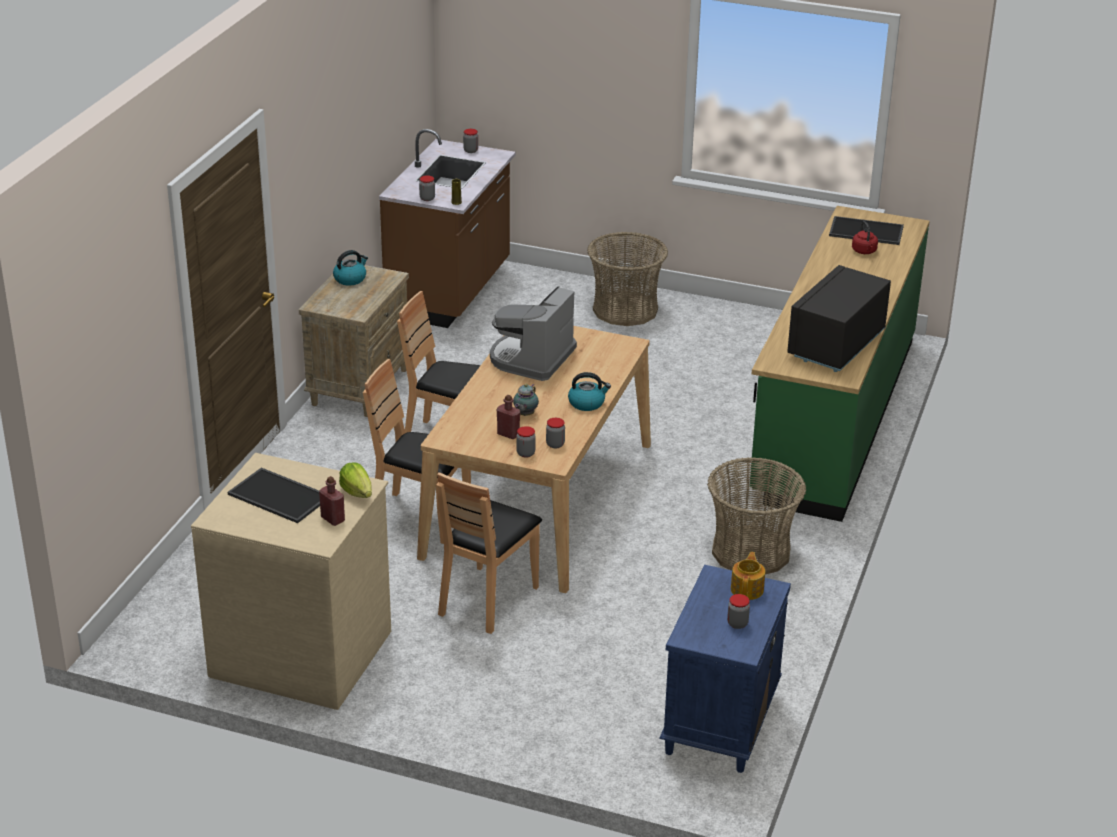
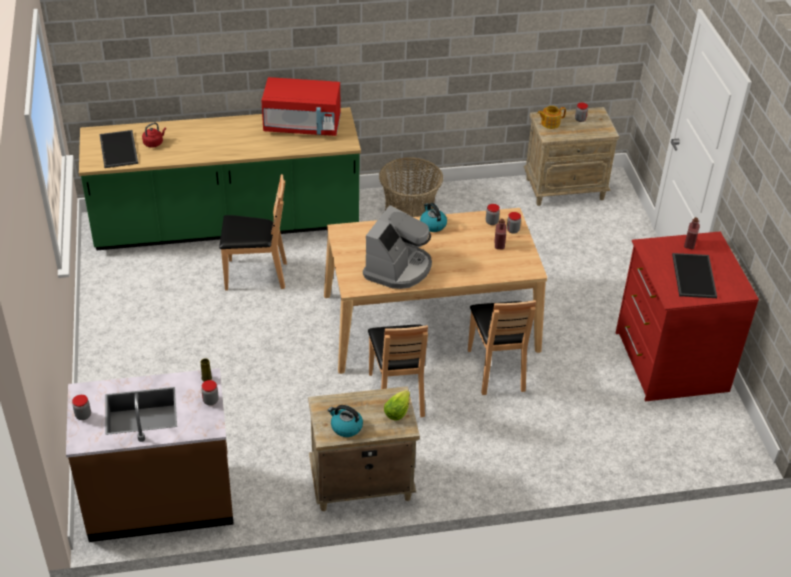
camera: 120 degrees left, 10 degrees up
(302, 652) = (669, 361): beige dresser -> red dresser
(357, 492) = (656, 246): lettuce -> lettuce (397, 412)
(487, 599) = (549, 305): brown chair -> brown chair (255, 275)
(524, 415) = (470, 246): teapot -> none
(531, 358) = (398, 268): coffee machine -> coffee machine turned 60 degrees counterclockwise
(625, 309) = (129, 373): basket -> none
(720, 725) = (565, 188): blue nightstand -> beige nightstand
(835, 345) = (302, 126): black microwave -> red microwave

